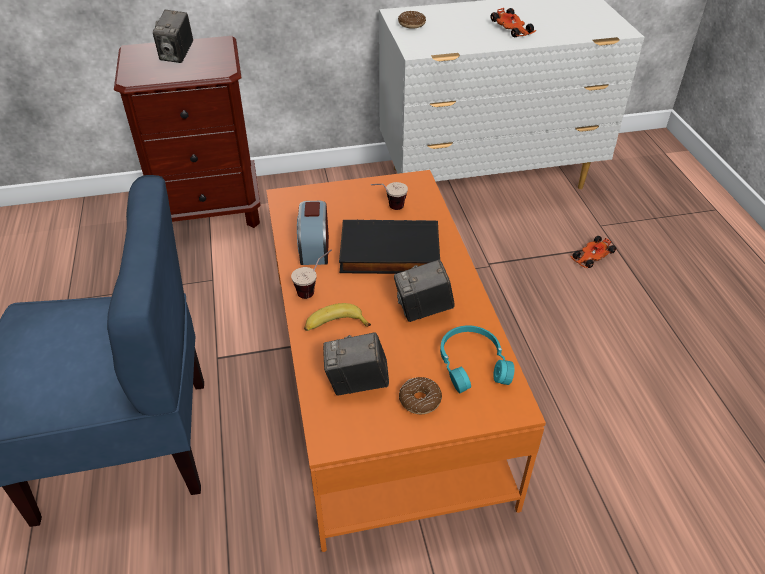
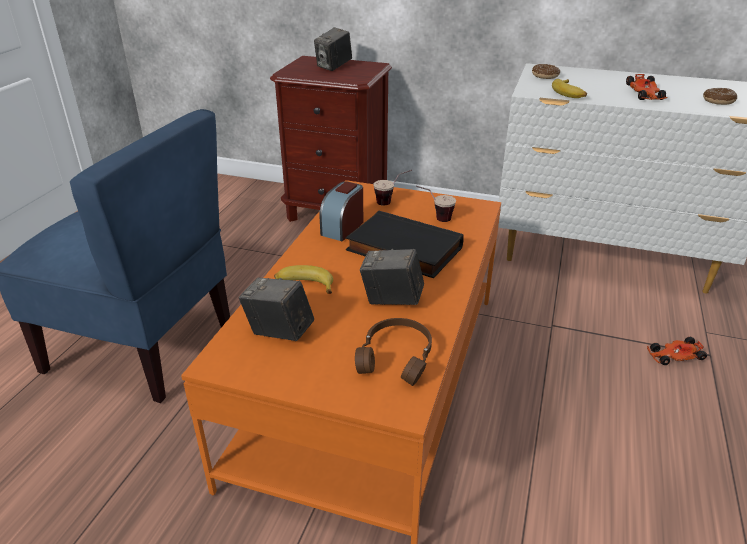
camera: 30 degrees right, 10 degrees down
(314, 289) = (314, 255): cup -> cup (392, 202)
(420, 400) = (320, 366): donut -> donut (718, 101)
(451, 43) = (569, 93): none -> banana
(473, 364) = (397, 357): turquoise headphones -> brown headphones

